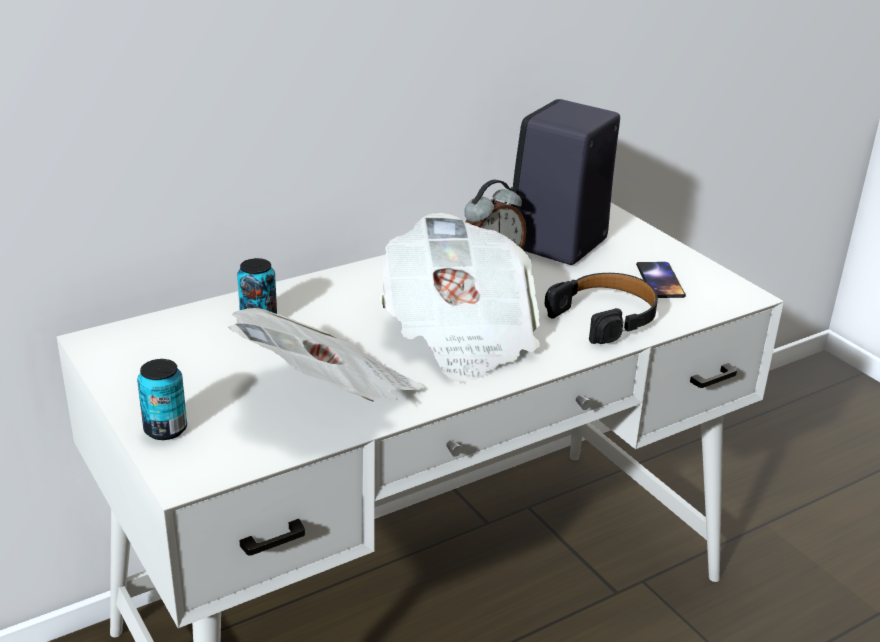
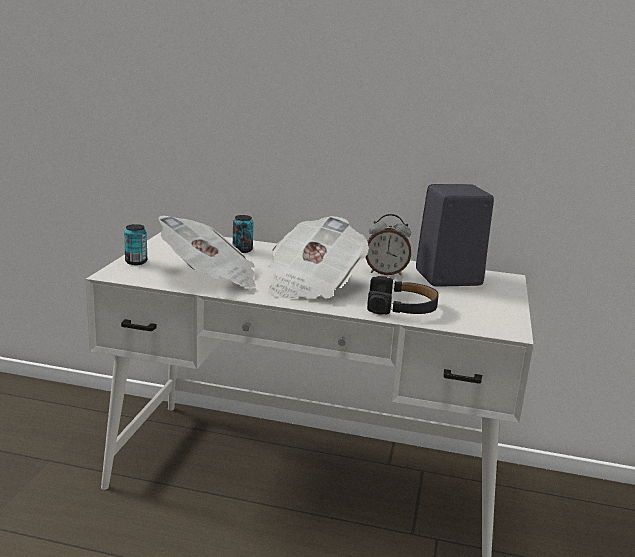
camera: 45 degrees right, 10 degrees down
(660, 280) = (471, 308): phone -> none

